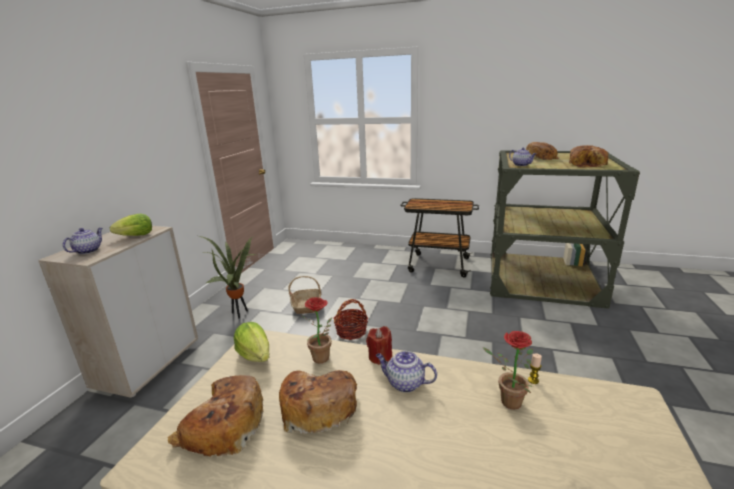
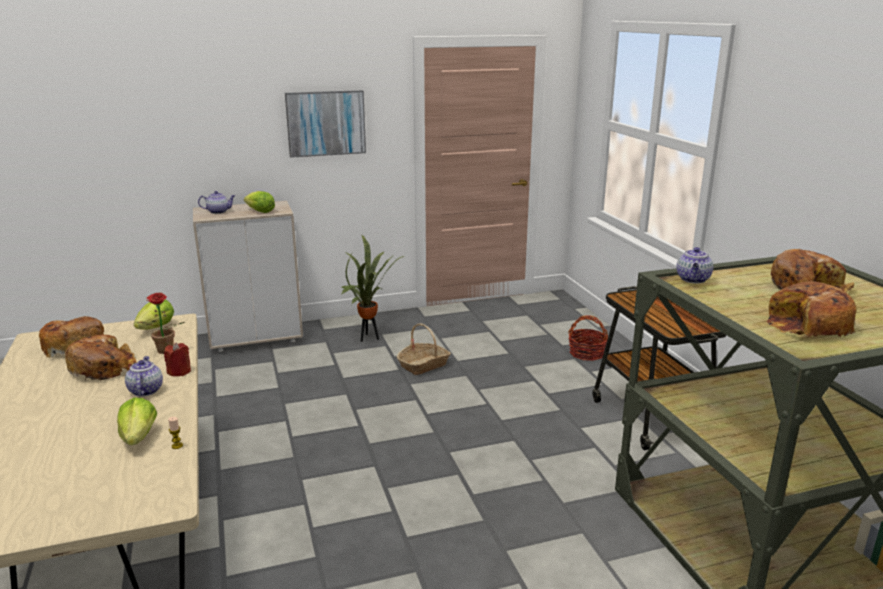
camera: 55 degrees right, 0 degrees up
(142, 142) = (326, 123): none -> picture
(351, 331) = (401, 410): basket -> basket (586, 353)
(506, 401) = (139, 437): potted plant -> lettuce

